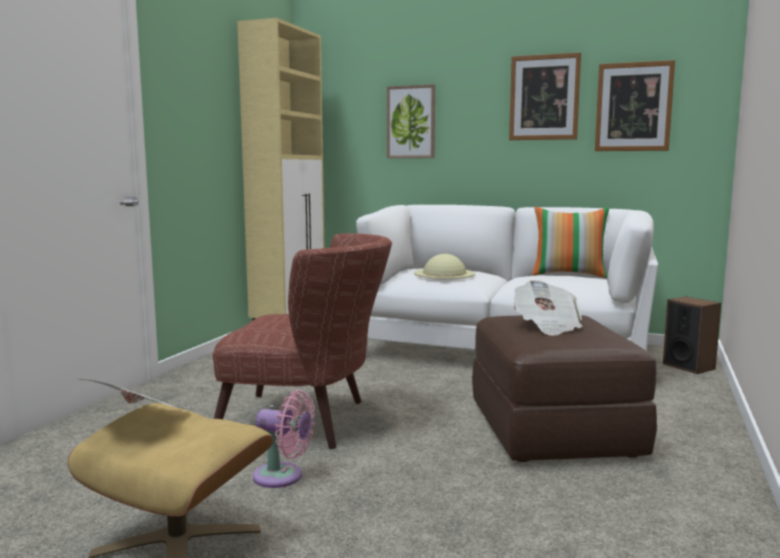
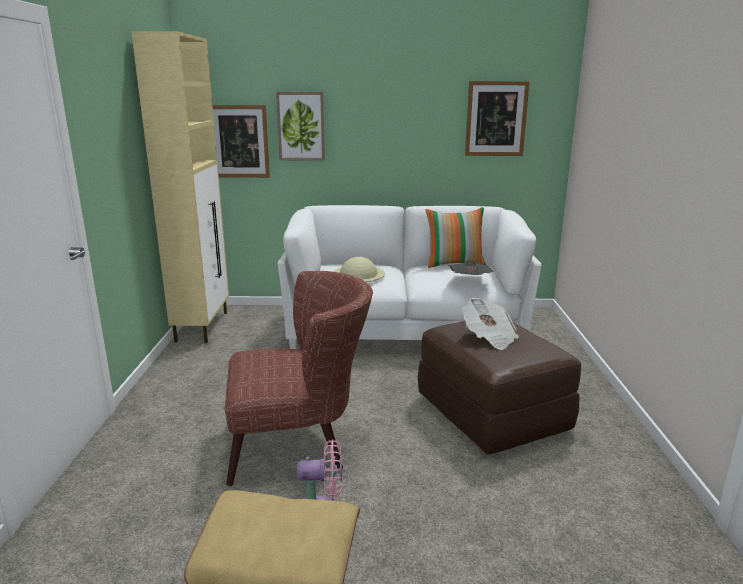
camera: 20 degrees left, 10 degrees up
(138, 420) = (239, 522): newspaper -> newspaper (470, 281)
(544, 97) = (423, 108): picture -> picture (239, 141)
(688, 366) = (543, 327): speaker -> none

